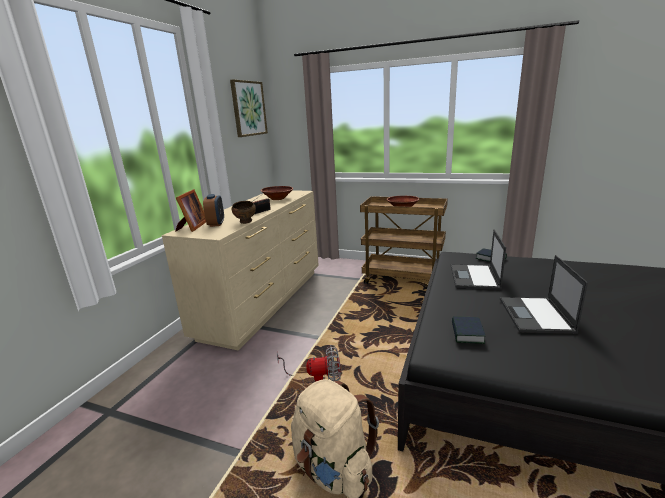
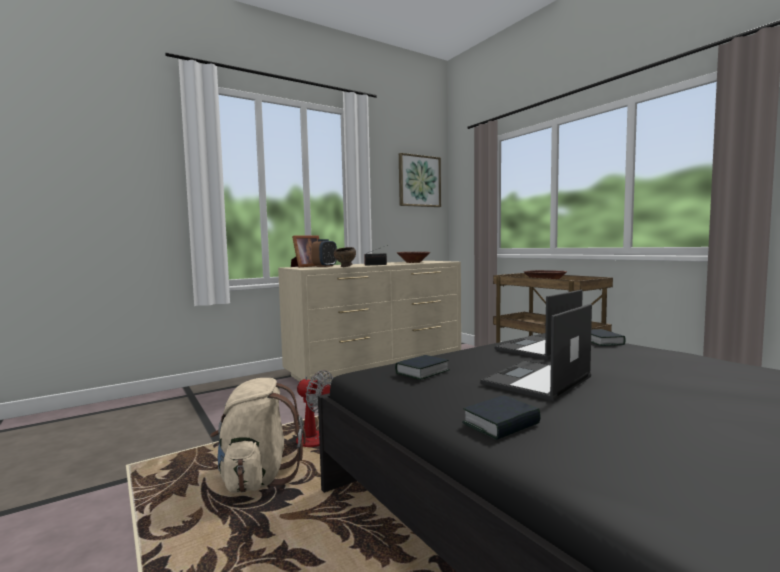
camera: 35 degrees right, 15 degrees down
(596, 368) = (501, 424): none -> book

